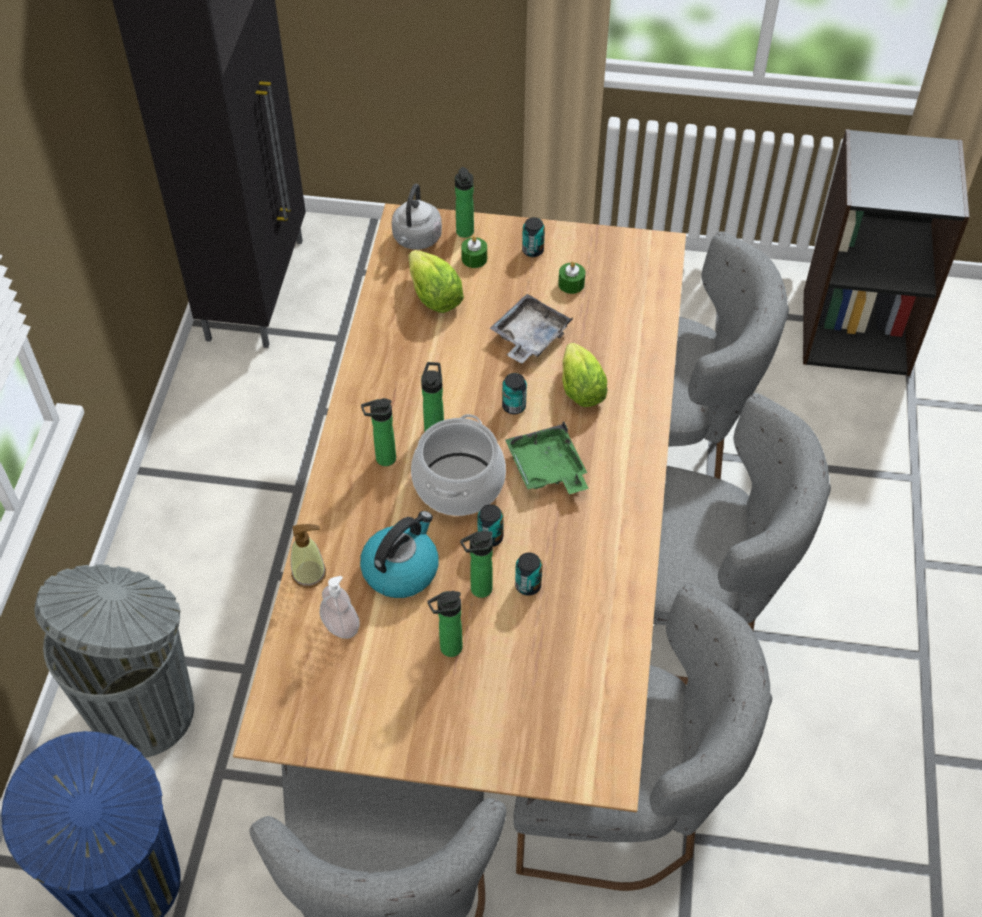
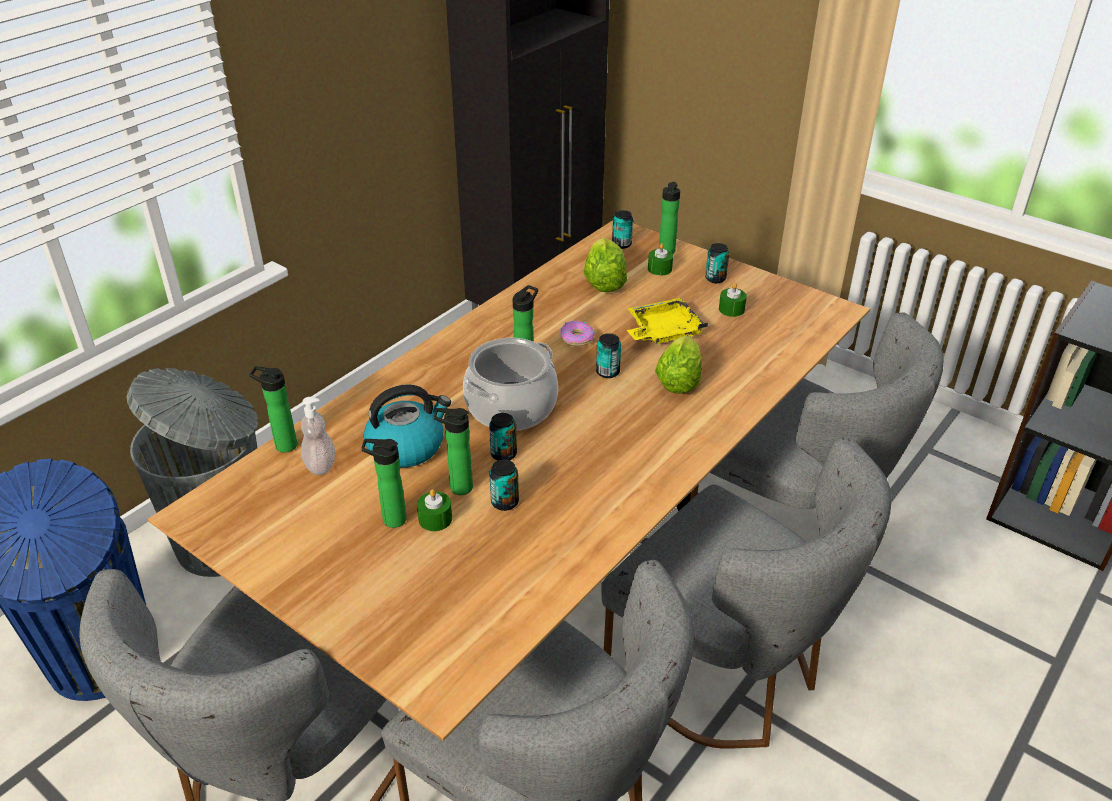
camera: 30 degrees right, 15 degrees down
(309, 573) = (332, 420): soap dispenser -> none
(382, 459) = (464, 368): bottle -> bottle (283, 445)
(416, 240) = (621, 244): grey kettle -> can
(459, 378) = (577, 338): none -> donut
(484, 630) = (435, 519): none -> green candle
(529, 337) = (663, 331): grey tray -> yellow tray
(547, 469) = (599, 425): green tray -> none

